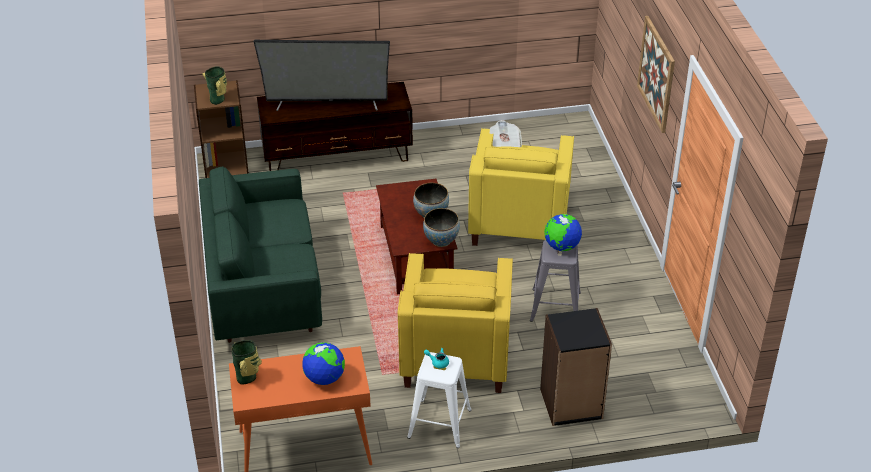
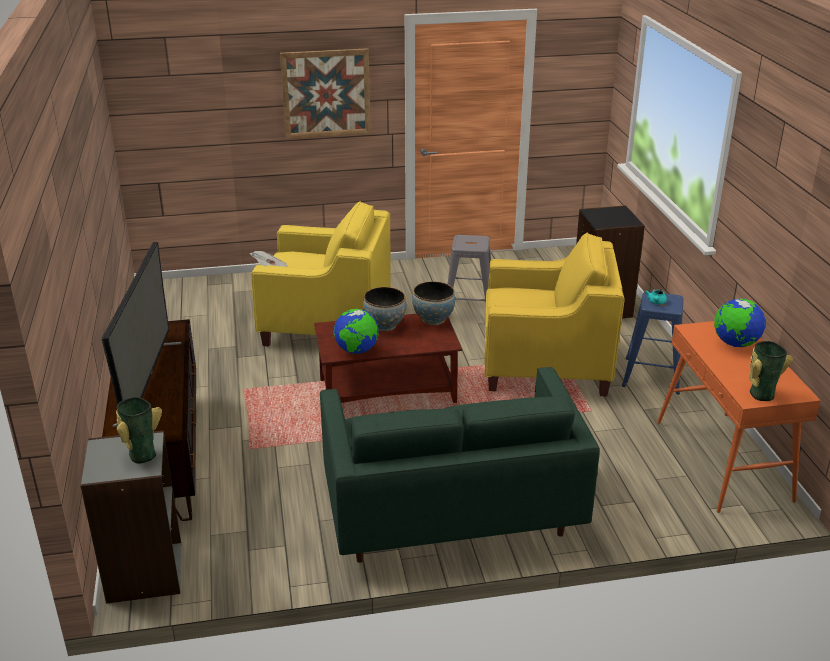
camera: 90 degrees left, 10 degrees down
(226, 164) = (143, 572): brown bookcase -> grey bookcase
(438, 423) = (652, 376): white stool -> blue stool
(561, 246) = (464, 241): globe -> globe (356, 350)

